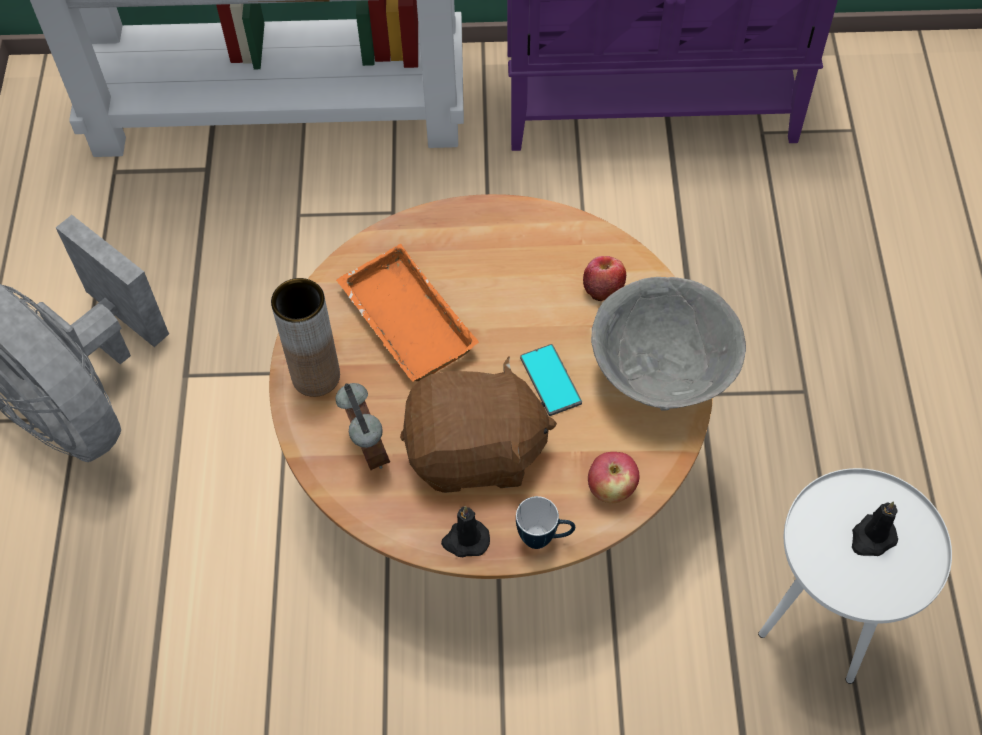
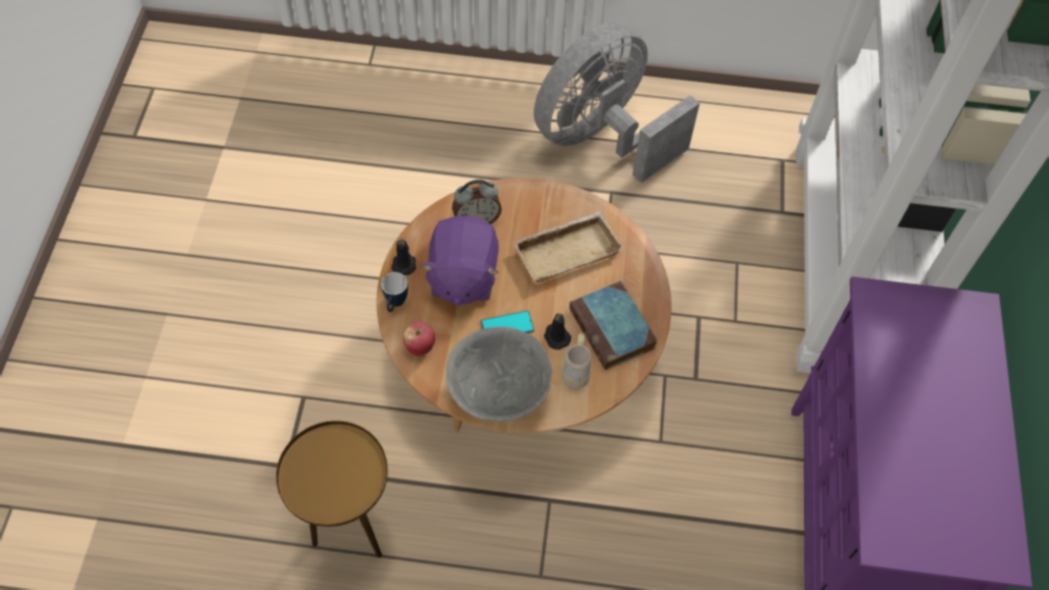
camera: 95 degrees right, 0 degrees up
(316, 376) = (534, 200): brown vase -> none
(402, 322) = (567, 250): orange tray -> beige tray
(475, 453) = (462, 277): brown plush toy -> purple plush toy
(528, 253) = (613, 330): none -> book
(603, 288) = (576, 371): apple -> beige mug
(816, 634) = (351, 531): white side table -> brown side table
(872, 538) = (336, 478): black candle -> black candle (556, 336)

